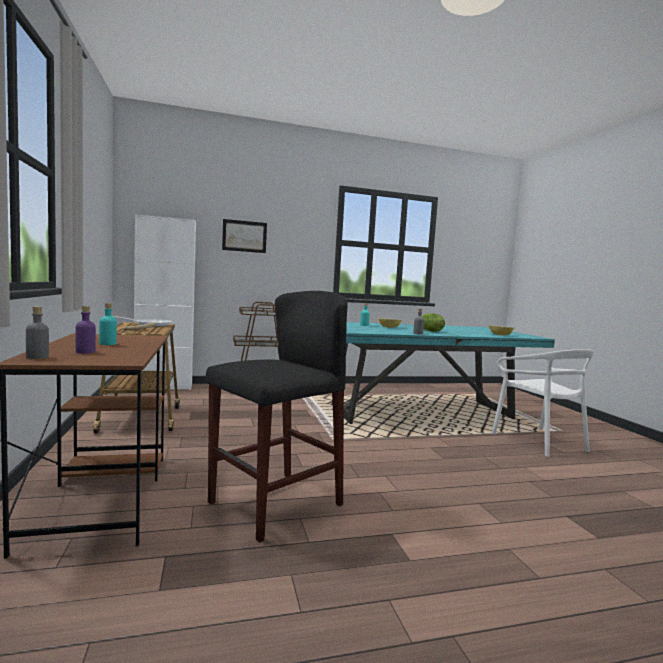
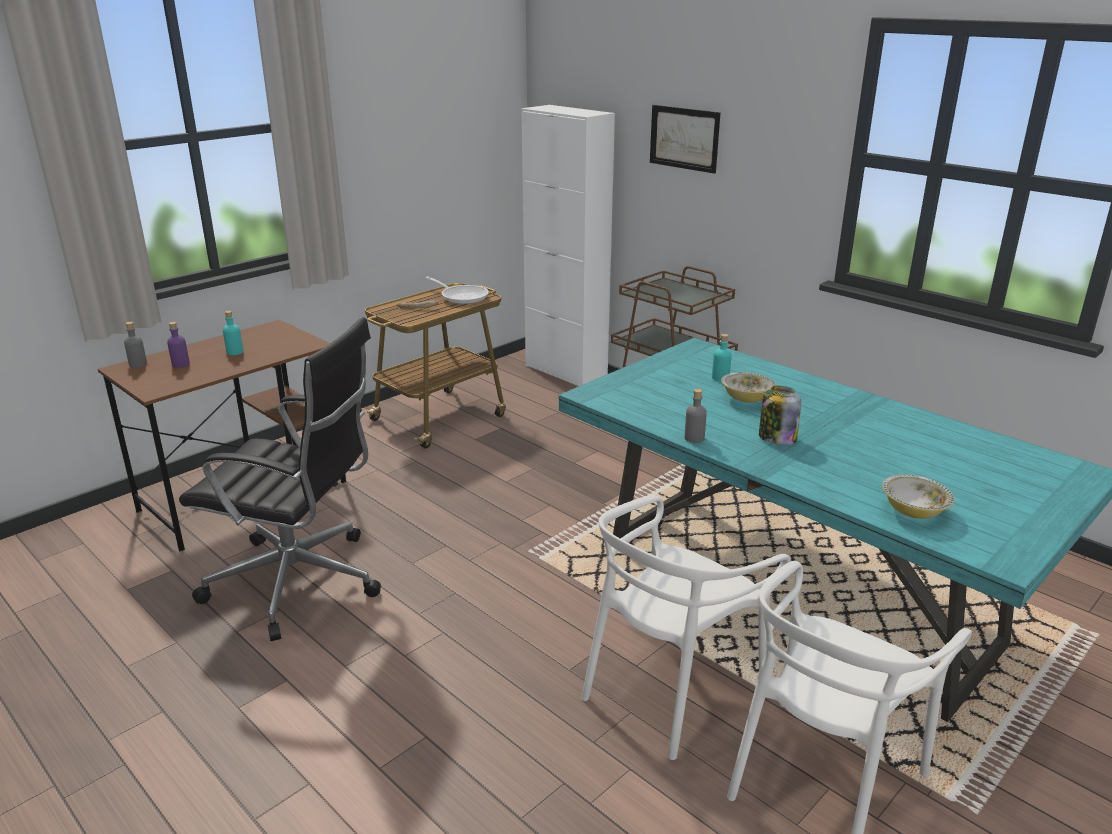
camera: 60 degrees right, 20 degrees up
(275, 503) = (300, 583): black stool -> black office chair
(430, 331) = (776, 438): lettuce -> jar
(472, 446) = (670, 689): none -> white chair

